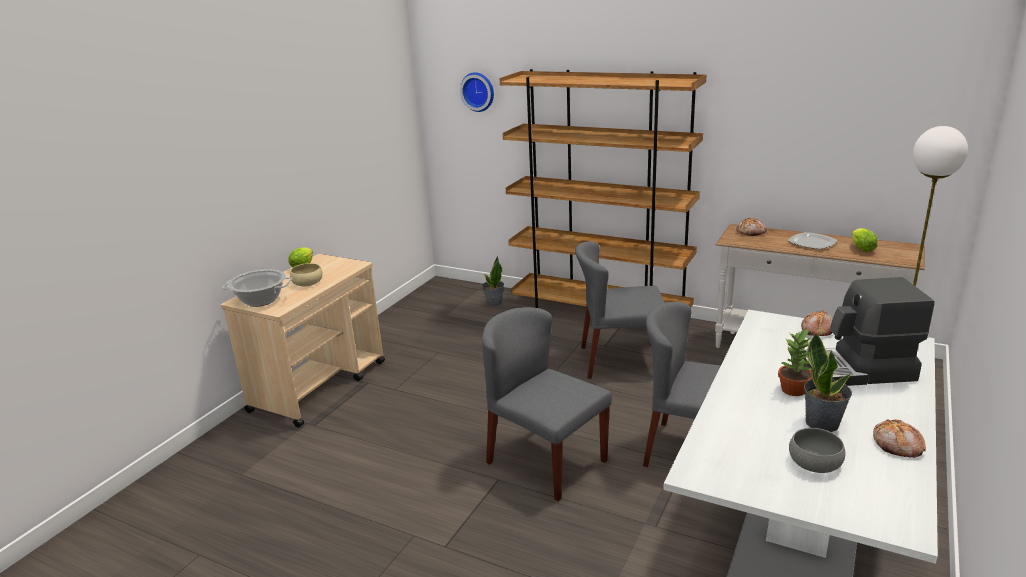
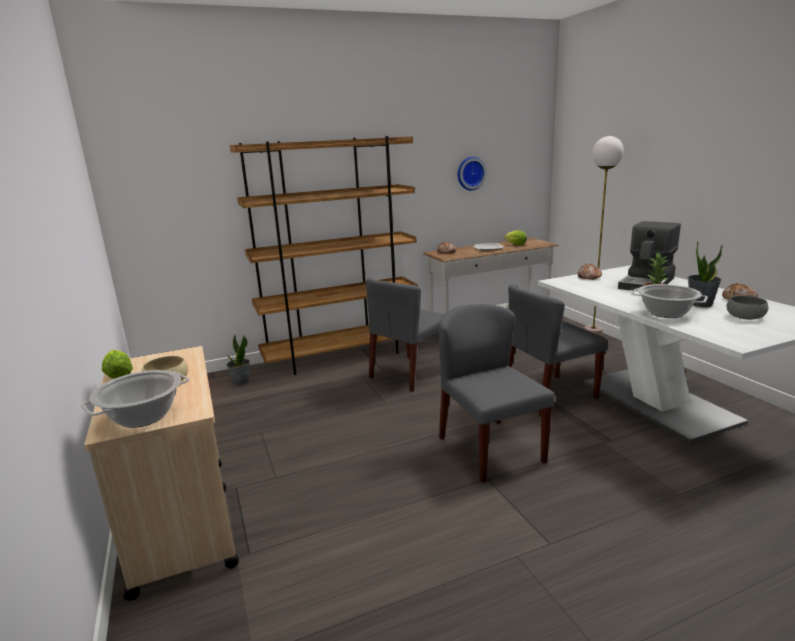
camera: 50 degrees left, 5 degrees down
(478, 91) = (178, 171): wall clock -> wall clock (470, 173)
(545, 461) = (490, 449): grey chair -> grey chair turned 75 degrees clockwise
(743, 410) = (666, 313): none -> cooking pot

